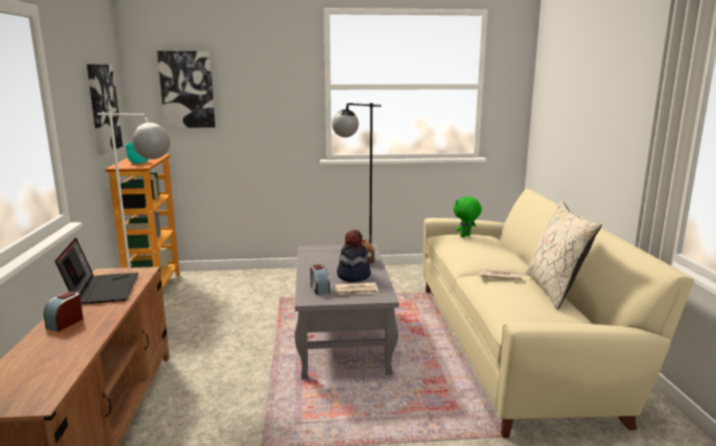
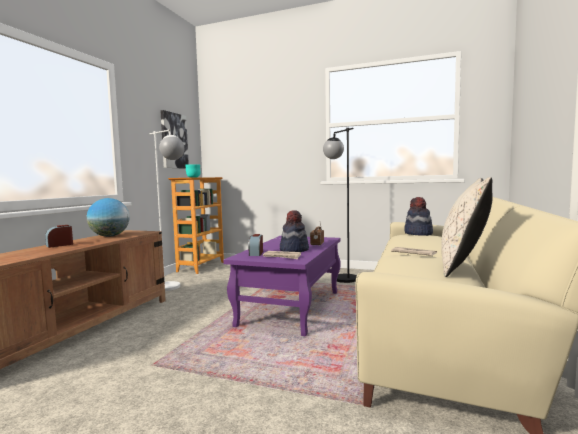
camera: 25 degrees right, 10 degrees down
(102, 289) = (110, 236): laptop -> globe
(187, 89) = (235, 133): picture -> none
(342, 339) = (291, 308): grey coffee table -> purple coffee table
(465, 236) = (418, 234): green plush toy -> hat

